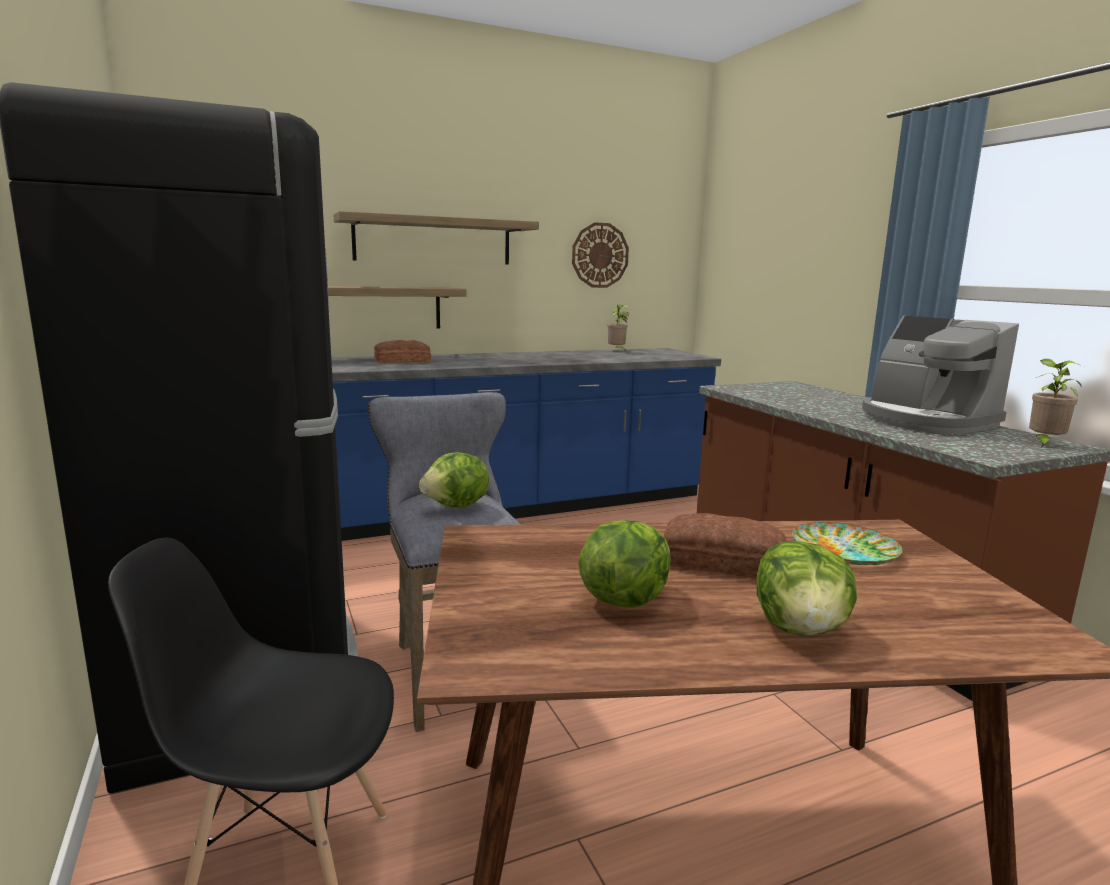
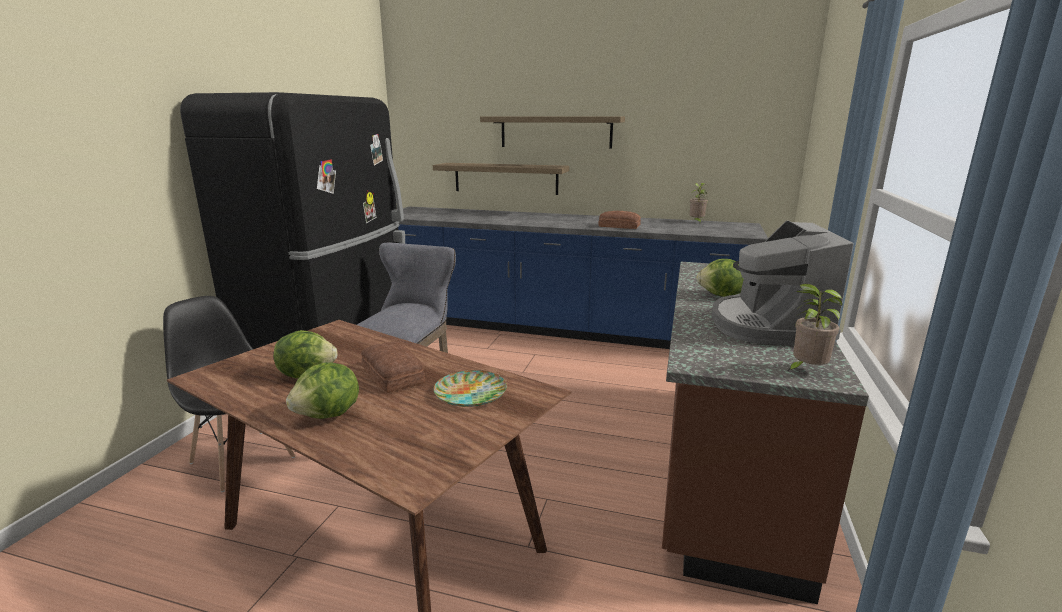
camera: 40 degrees right, 5 degrees up
(401, 360) = (514, 216): bread -> bread (619, 226)
(457, 506) = (397, 313): lettuce -> lettuce (721, 296)
(600, 255) = (694, 140): wall clock -> none

